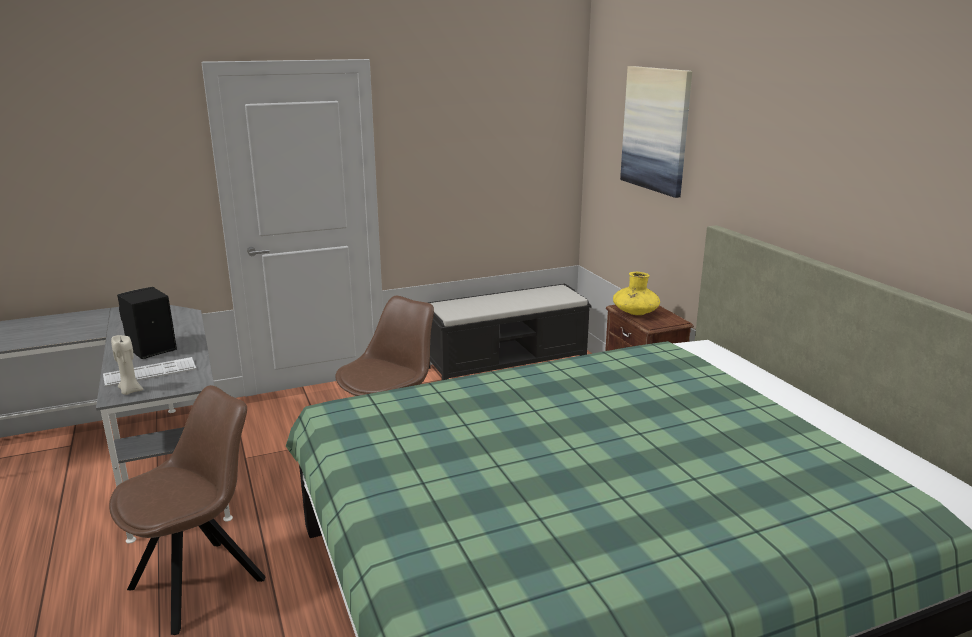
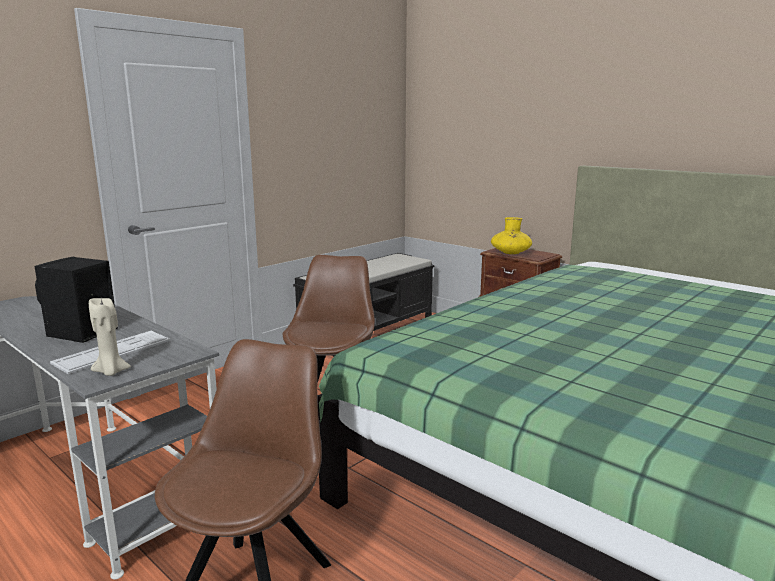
camera: 25 degrees left, 5 degrees down
(656, 129) = (498, 99): picture -> none

